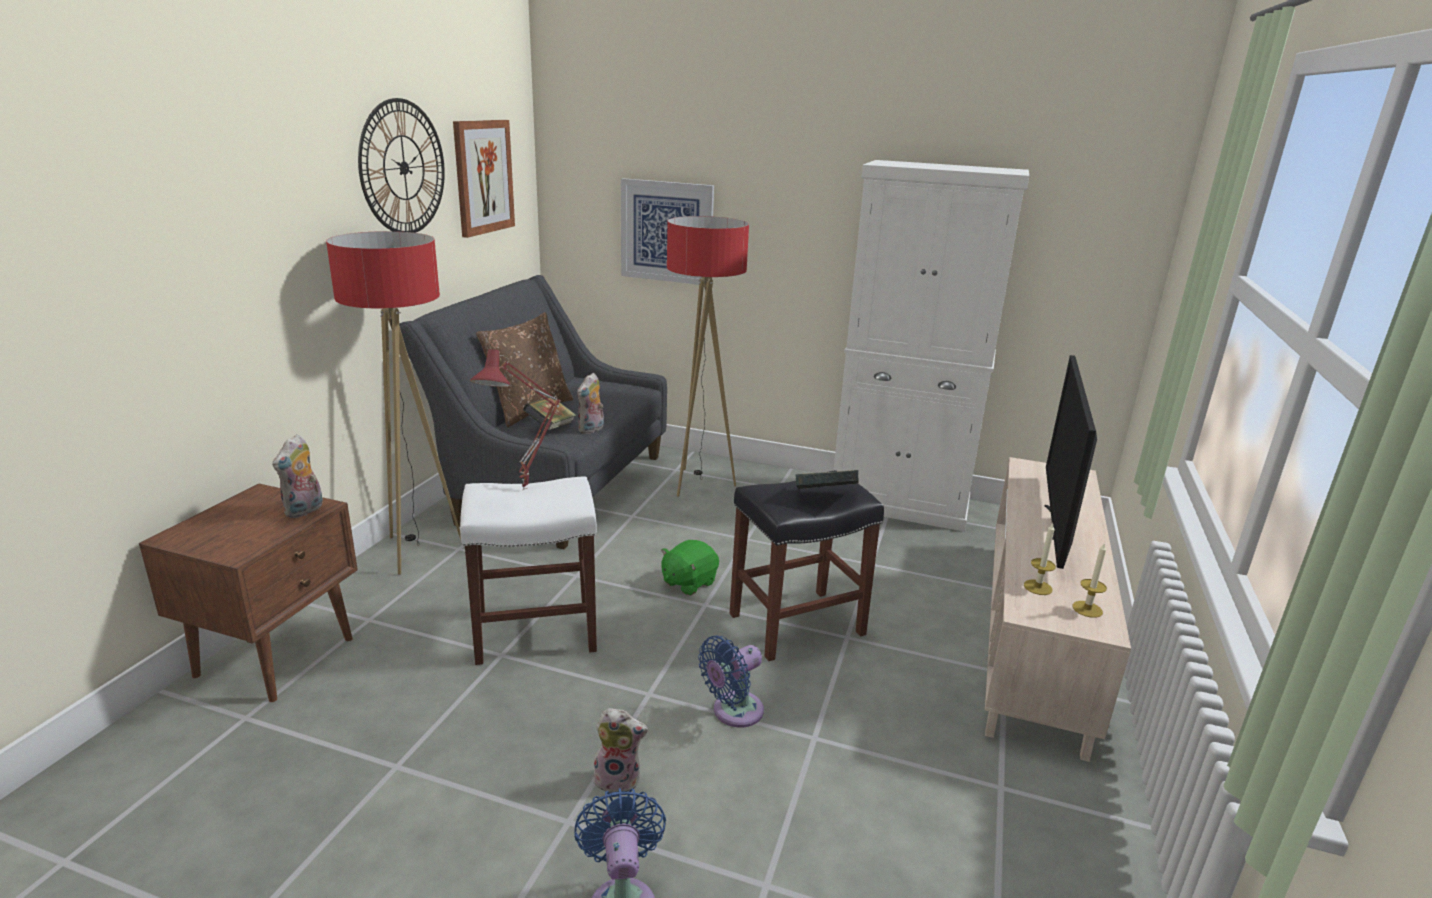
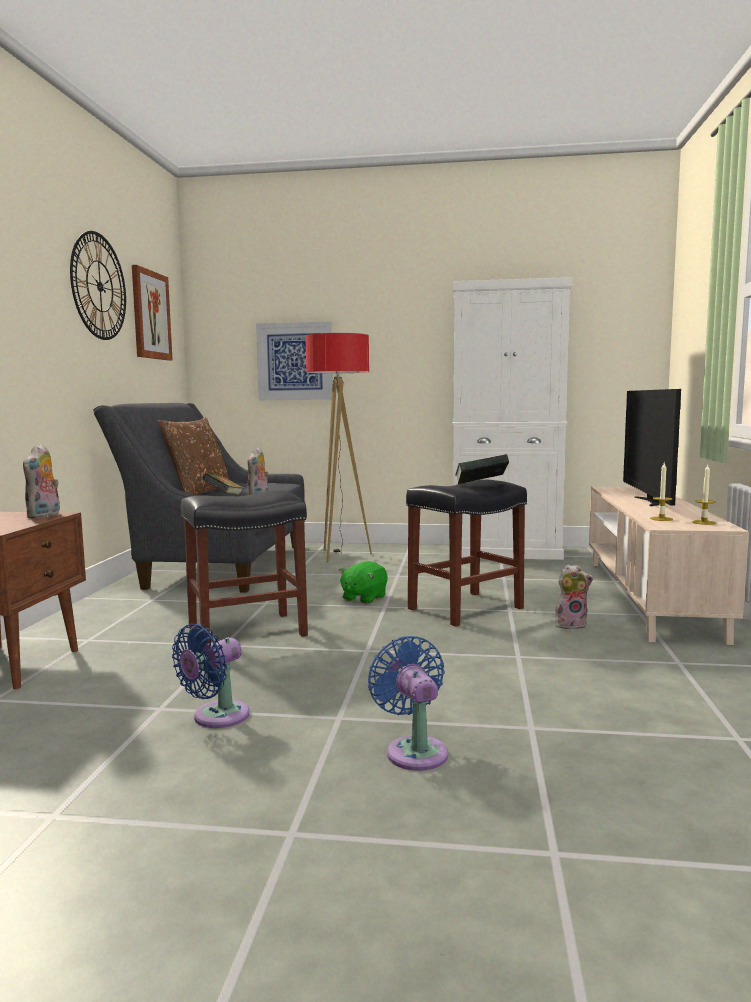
camera: 10 degrees left, 15 degrees down
(418, 551) = (115, 604): floor lamp -> none
(527, 490) = (239, 496): red table lamp -> none
(537, 631) = (248, 631): white stool -> black stool
(619, 779) = (369, 692): plush toy -> plush toy (571, 625)
(733, 712) = (443, 651): blue fan -> blue fan (216, 717)

